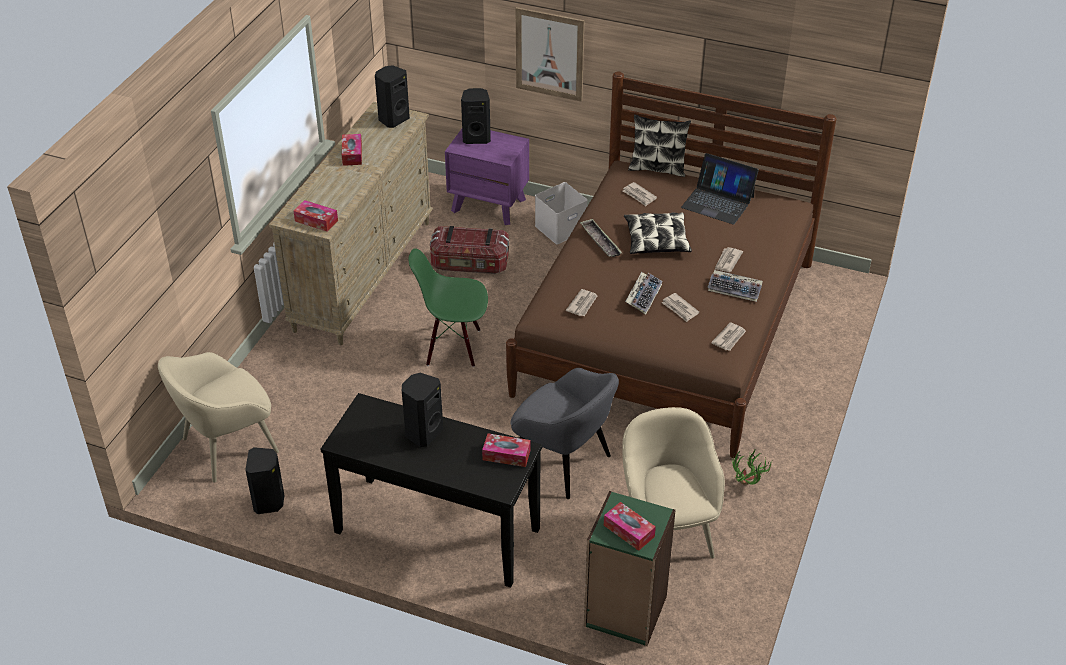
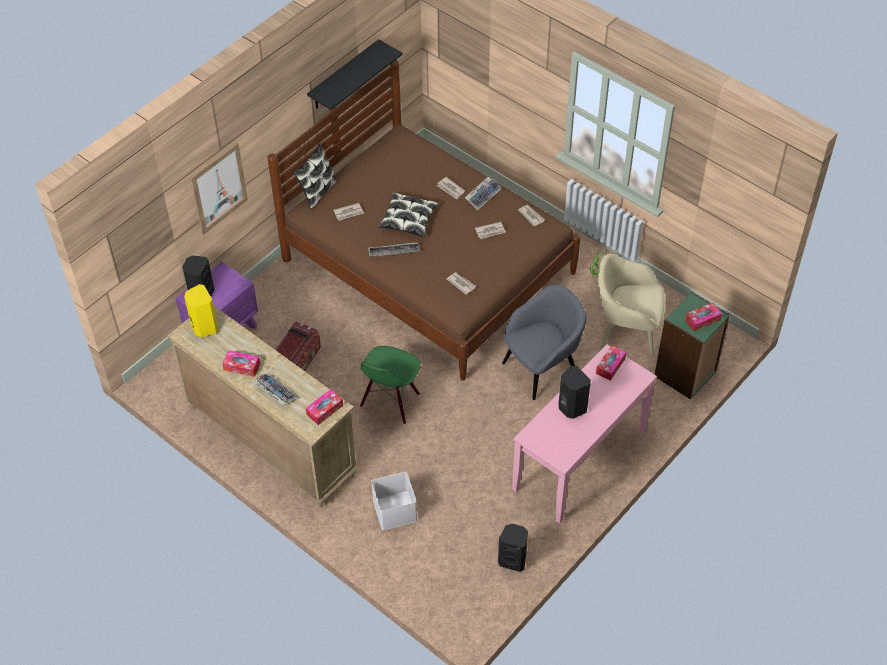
camera: 70 degrees left, 10 degrees up
(227, 446) = (440, 578): beige armchair -> none
(393, 119) = (204, 327): black speaker -> yellow speaker
(437, 531) = (580, 459): black console table -> pink console table
(560, 227) = (279, 293): white storage box -> white storage box (393, 510)
(643, 296) = (467, 246): keyboard -> keyboard (274, 392)
(718, 202) = (380, 171): laptop -> none
(755, 73) = (344, 75): none -> black shelf

